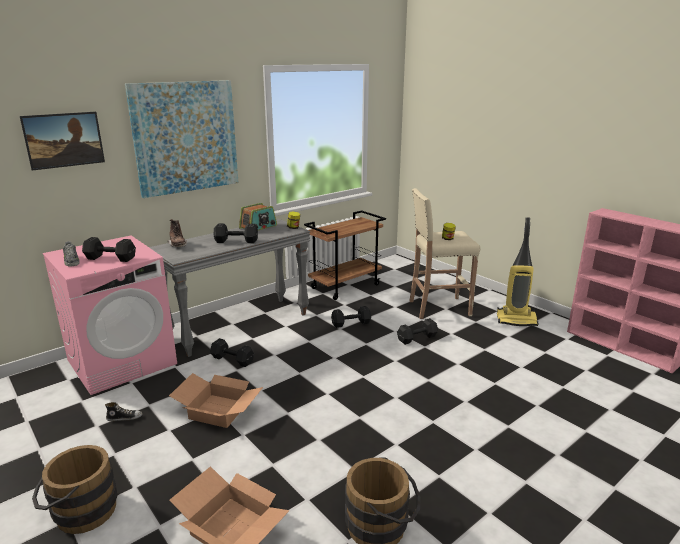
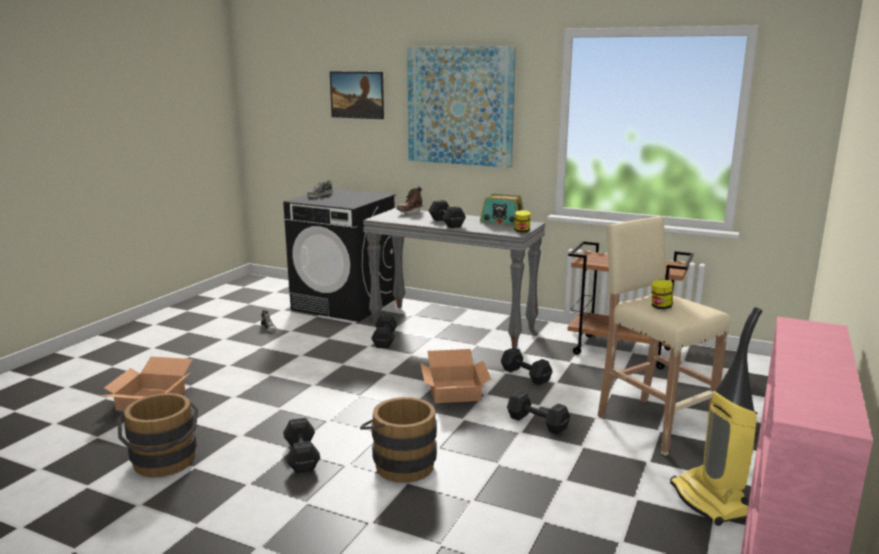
camera: 65 degrees right, 5 degrees down
(80, 512) = (159, 348): brown bucket -> brown bucket (400, 463)
(109, 258) = (334, 200): black dumbbell -> black dumbbell (302, 455)
(122, 361) = (345, 304): pink washing machine -> black washing machine
(219, 410) = (299, 356): cardboard box -> cardboard box (455, 391)

